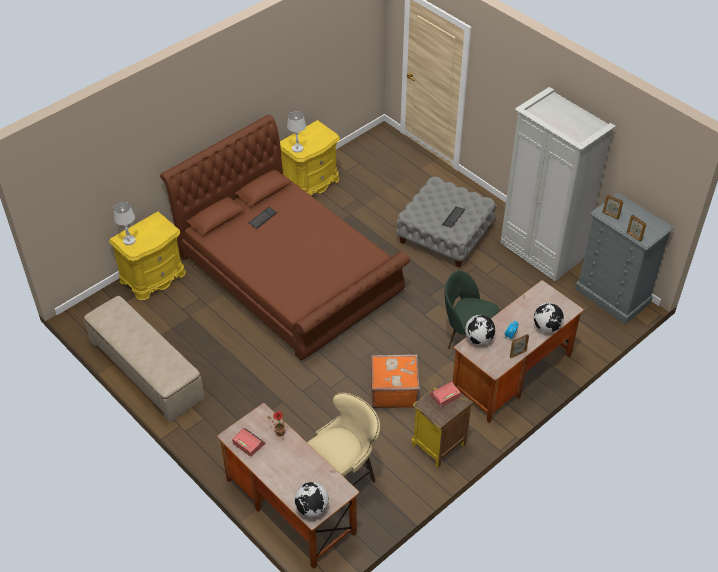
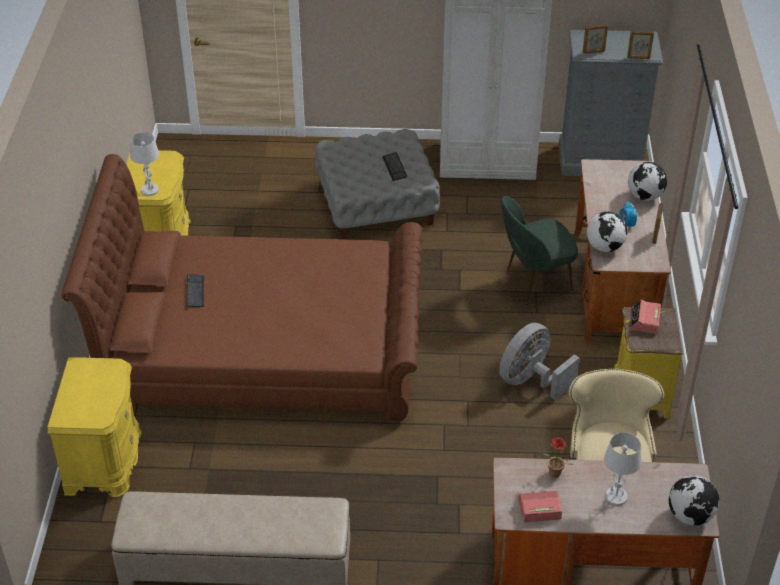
camera: 45 degrees left, 5 degrees down
(129, 240) = (77, 412): white table lamp -> white table lamp (615, 497)
(393, 391) = (531, 380): orange suitcase -> grey fan

